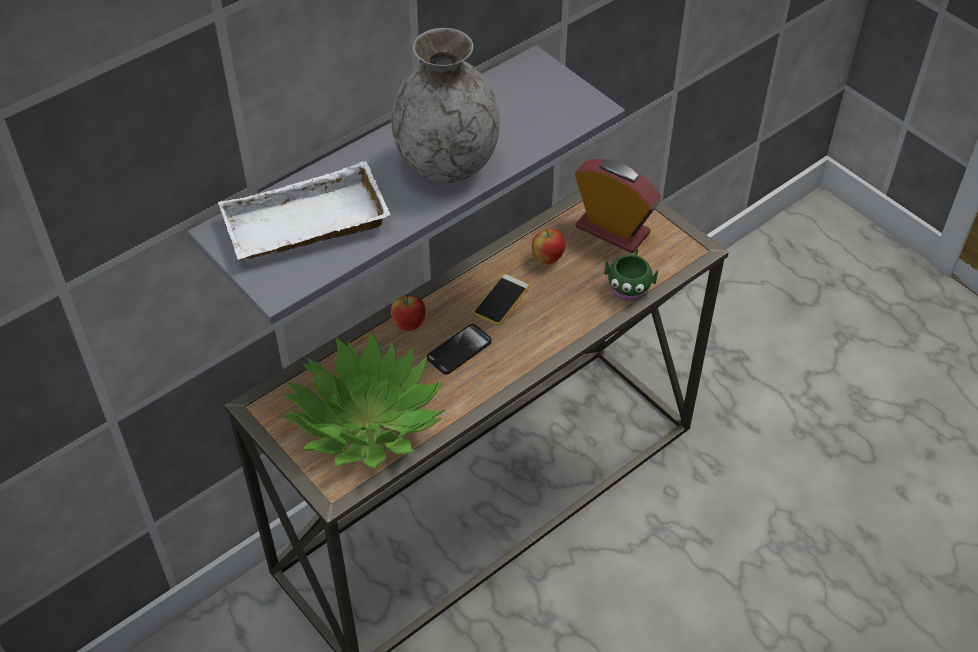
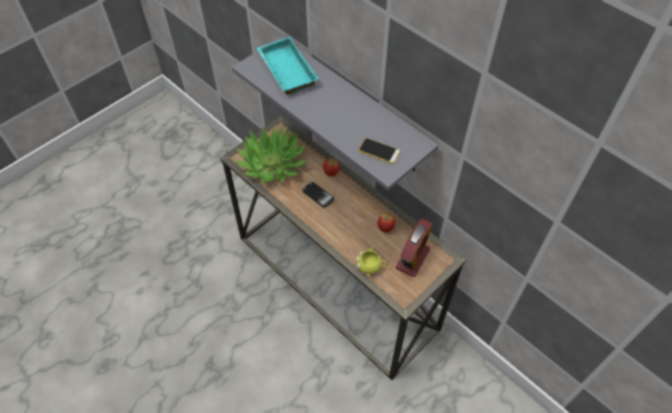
camera: 85 degrees right, 5 degrees up
(305, 227) = (285, 70): white tray -> turquoise tray
(446, 164) = (333, 114): grey vase -> none
(501, 300) = (353, 210): phone -> phone (379, 151)
(629, 284) = (371, 267): green mug -> yellow mug

